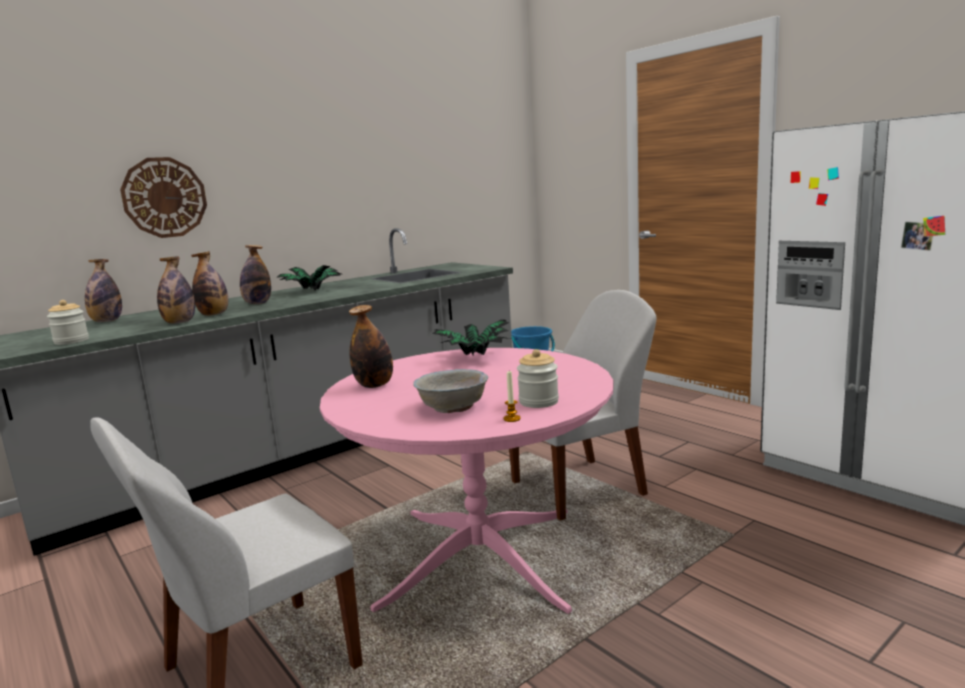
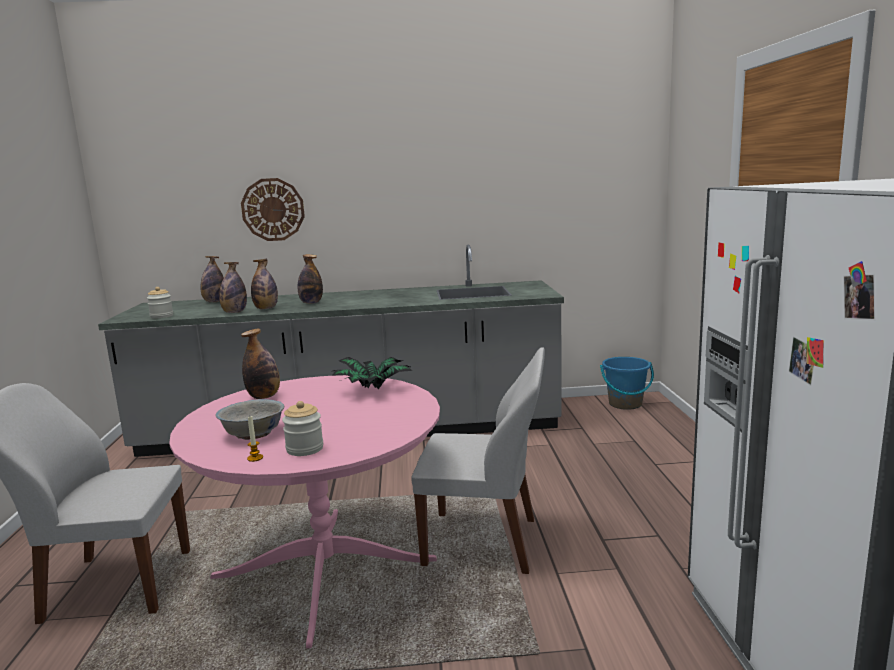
camera: 35 degrees right, 0 degrees up
(311, 291) = (367, 297): potted plant -> none

